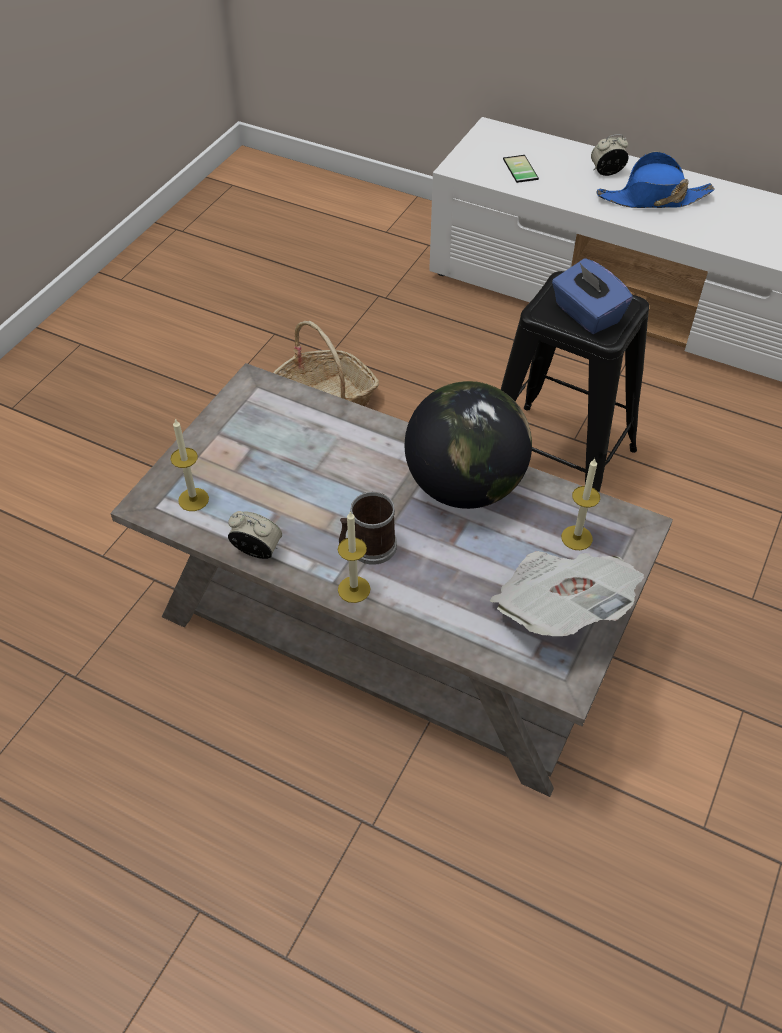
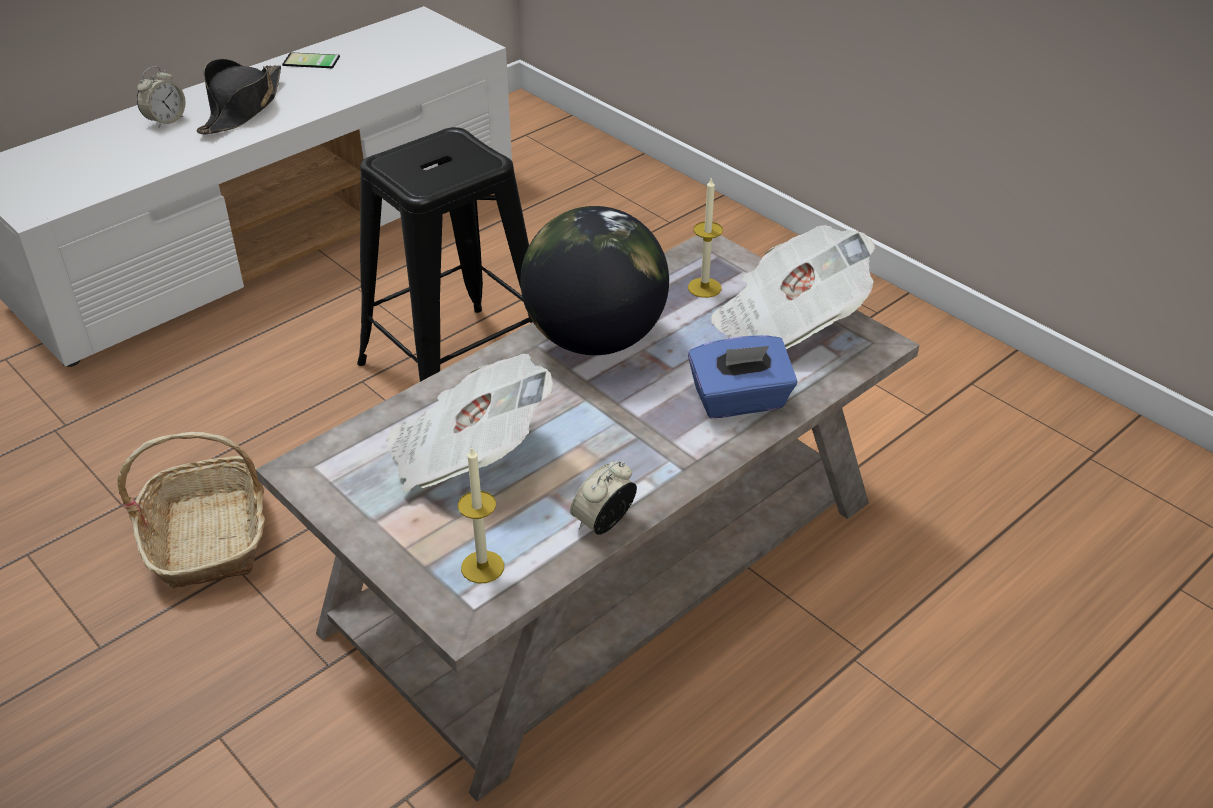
camera: 70 degrees left, 10 degrees down
(298, 456) = (467, 455): none -> newspaper
(354, 589) = (700, 455): candle -> none
(367, 547) = (644, 430): mug -> none
(518, 169) = (90, 172): phone -> phone (310, 62)
(586, 314) = (447, 163): blue tissue box -> blue tissue box (740, 401)
(606, 172) = (166, 121): alarm clock -> alarm clock turned 150 degrees counterclockwise
(653, 199) = (242, 108): blue hat -> black hat

